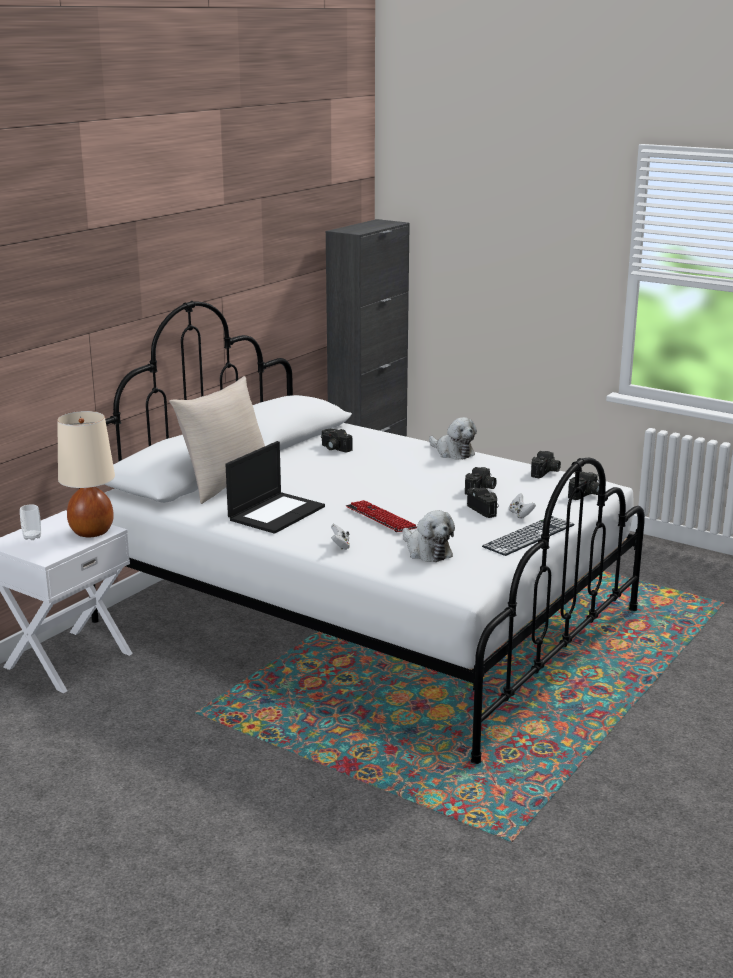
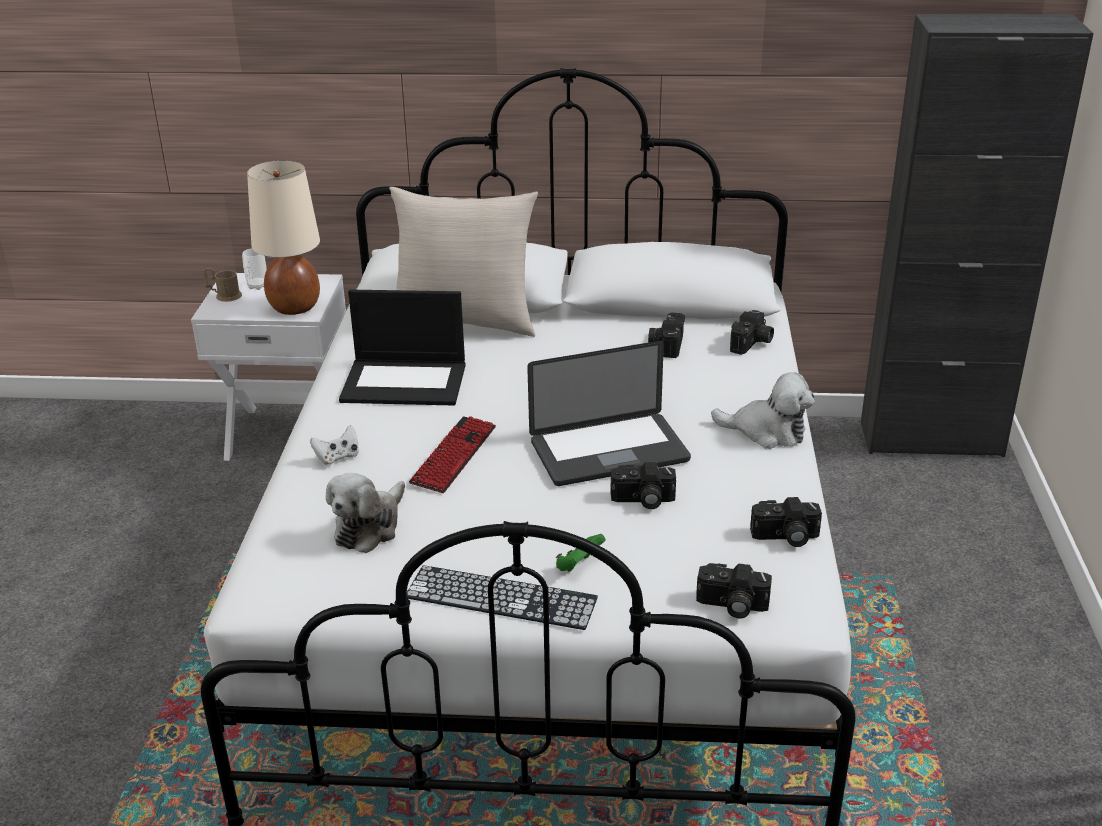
camera: 60 degrees right, 10 degrees up
(28, 550) = (224, 296): none -> brown mug
(426, 485) = (609, 452): none -> laptop
(452, 452) = (767, 431): plush toy -> plush toy turned 90 degrees counterclockwise
(485, 509) = (568, 528): camera -> camera (752, 343)
(520, 514) = (579, 565): white game controller -> green game controller

